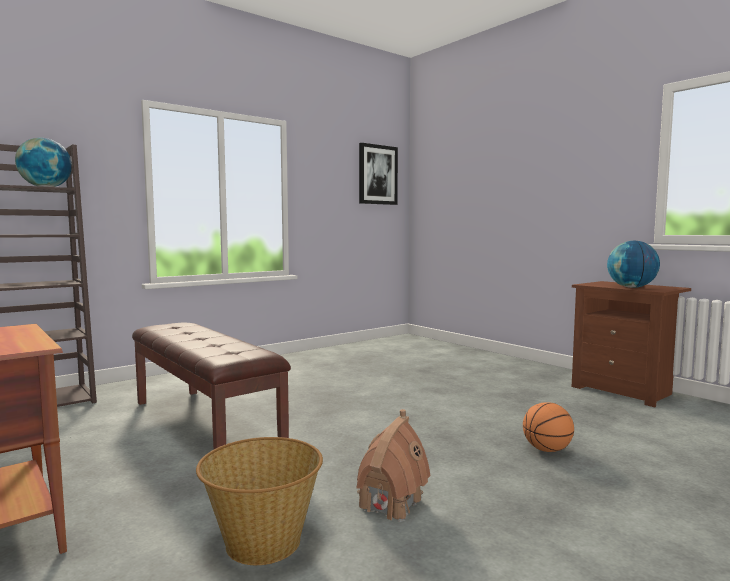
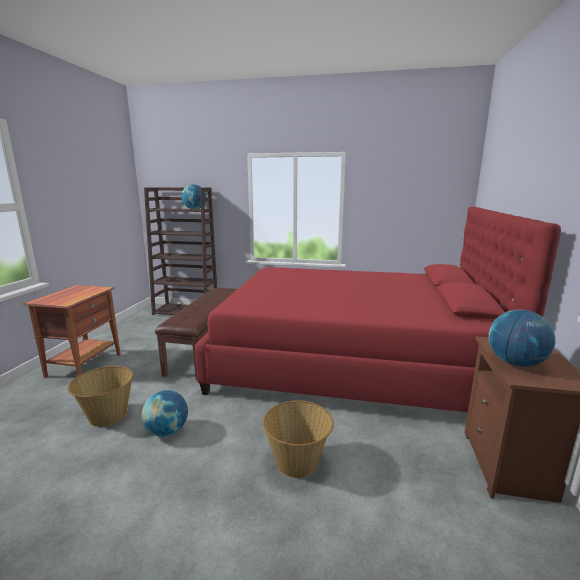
camera: 50 degrees right, 10 degrees up
(377, 174) = (436, 186): picture -> none
(390, 503) = (167, 431): toy house -> globe
(399, 378) = (351, 361): none -> red bed
(547, 450) = (297, 462): basketball -> basket

